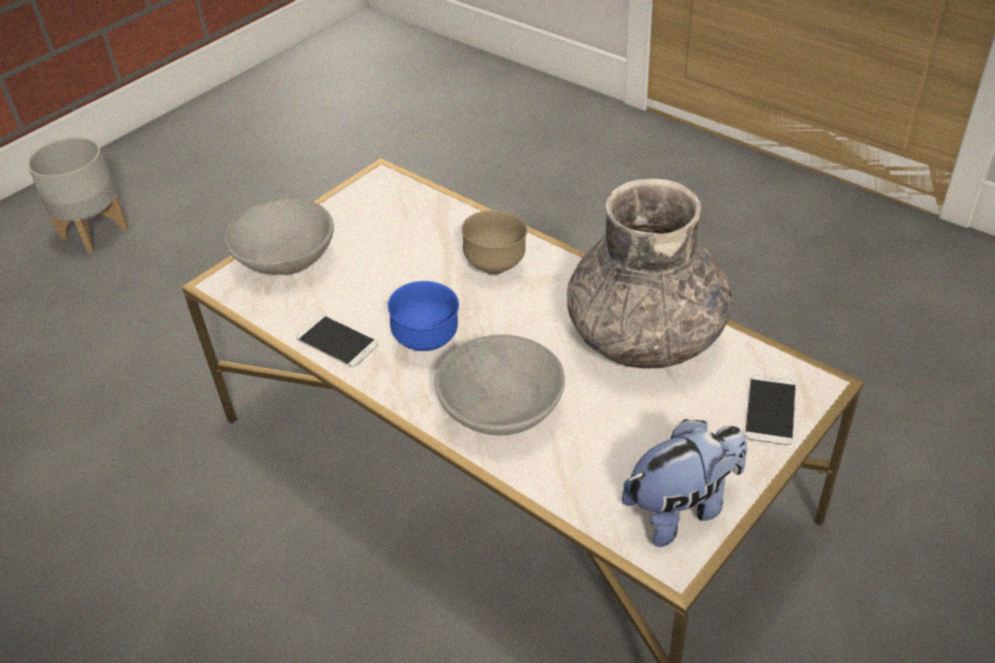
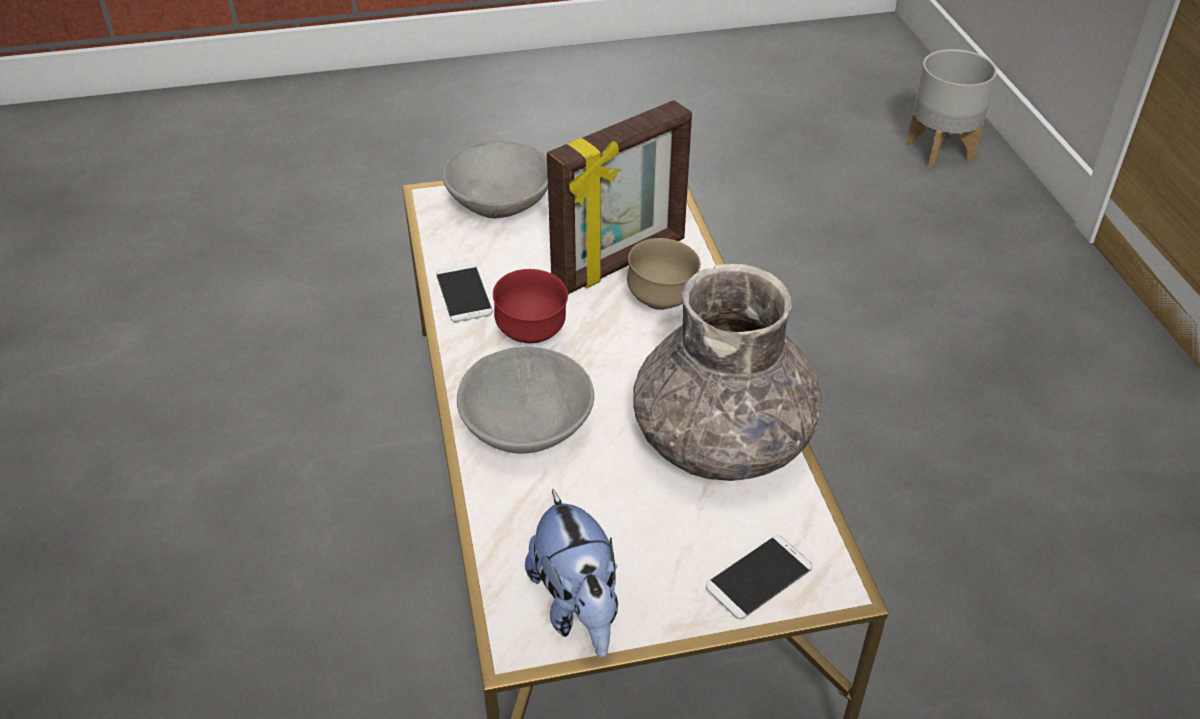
camera: 35 degrees right, 0 degrees up
(93, 233) = (468, 121): grey planter -> grey planter (939, 151)
(428, 342) = (532, 335): blue bowl -> red bowl
(434, 254) = (620, 262): none -> picture frame
(682, 508) = (578, 607): plush toy -> plush toy turned 60 degrees clockwise

